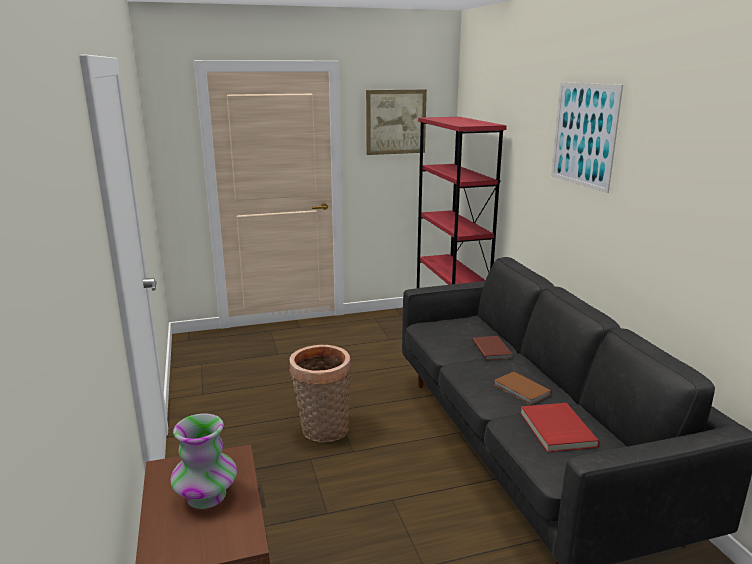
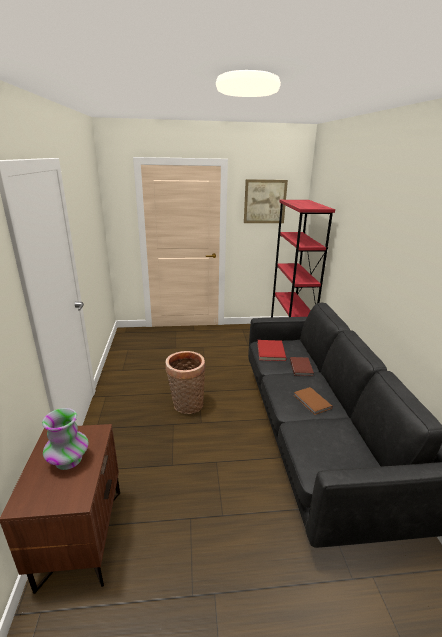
camera: 10 degrees right, 5 degrees up
(556, 429) = (326, 437): red book -> red book (270, 351)
(584, 135) = (383, 222): picture -> none

